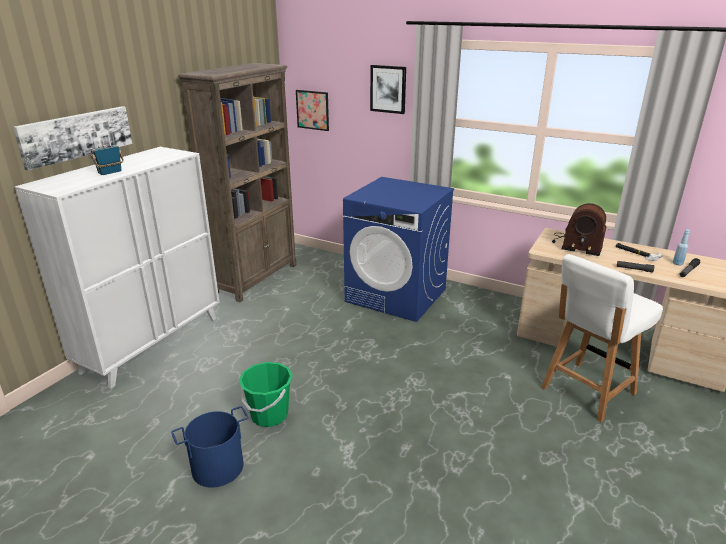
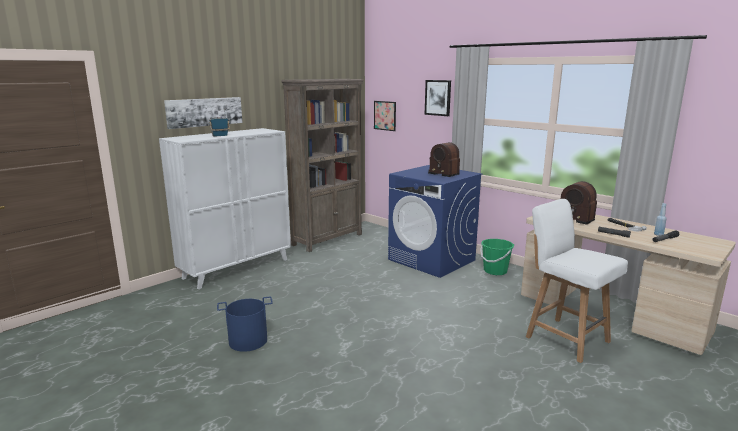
camera: 15 degrees right, 10 degrees down
(269, 415) = (298, 318): green bucket -> green bucket (495, 271)
(409, 191) = (444, 173): none -> radio
(586, 391) = (565, 338): white chair -> white chair turned 75 degrees clockwise

